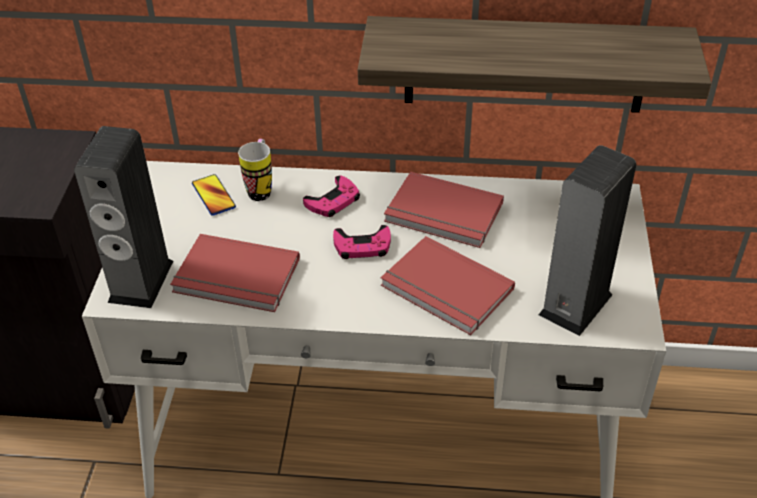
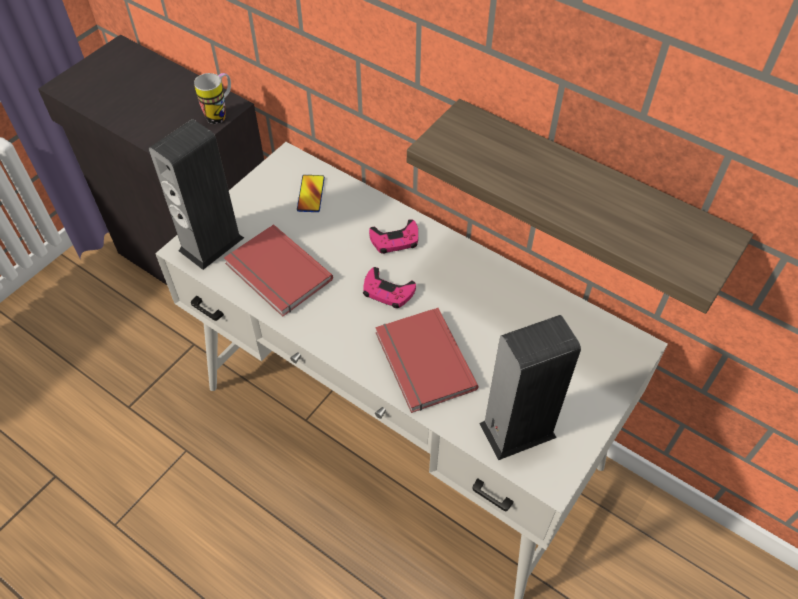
camera: 30 degrees right, 10 degrees up
(261, 189) = (349, 204): mug -> mug (220, 114)
(443, 215) = (472, 293): red book -> none

